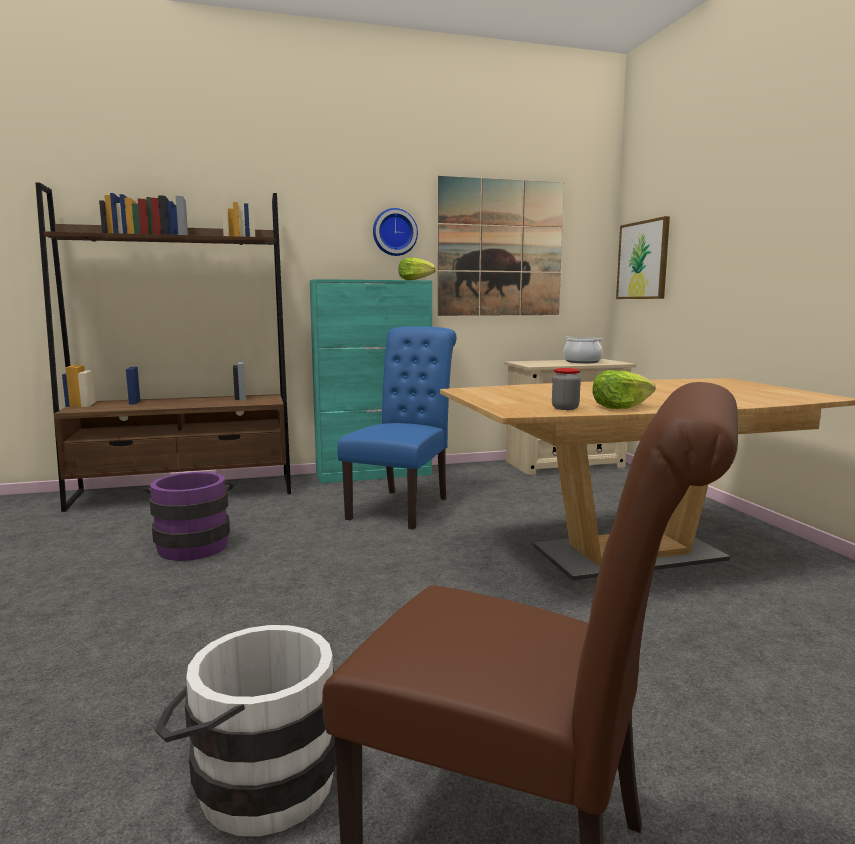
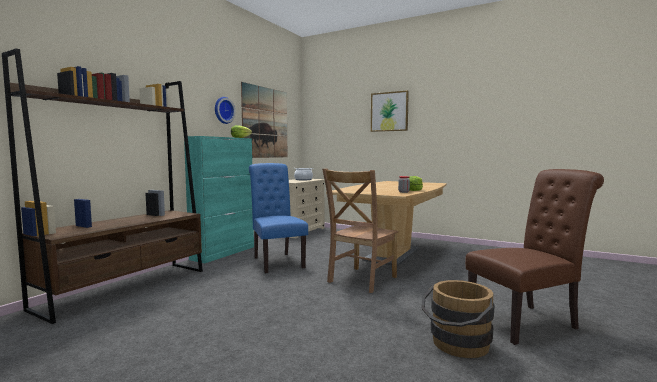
camera: 45 degrees left, 5 degrees down
(193, 544) = (216, 305): purple bucket -> none
(254, 782) = (457, 345): white bucket -> brown bucket
(436, 581) = (360, 280): none -> brown chair
(643, 260) = (323, 132): picture -> picture (389, 111)

